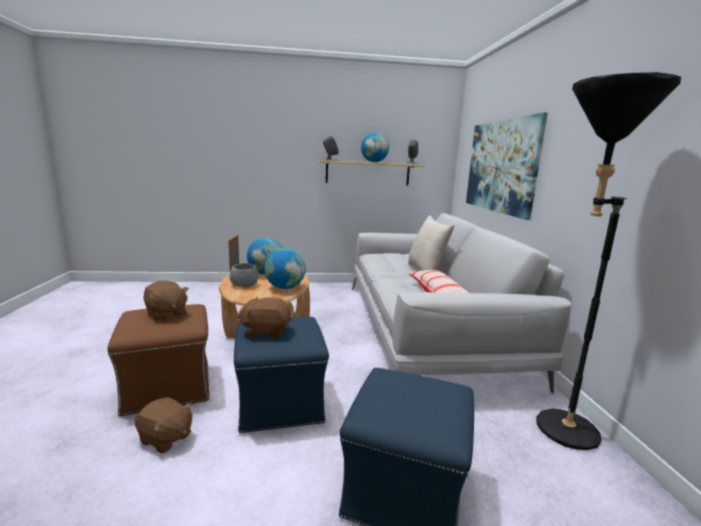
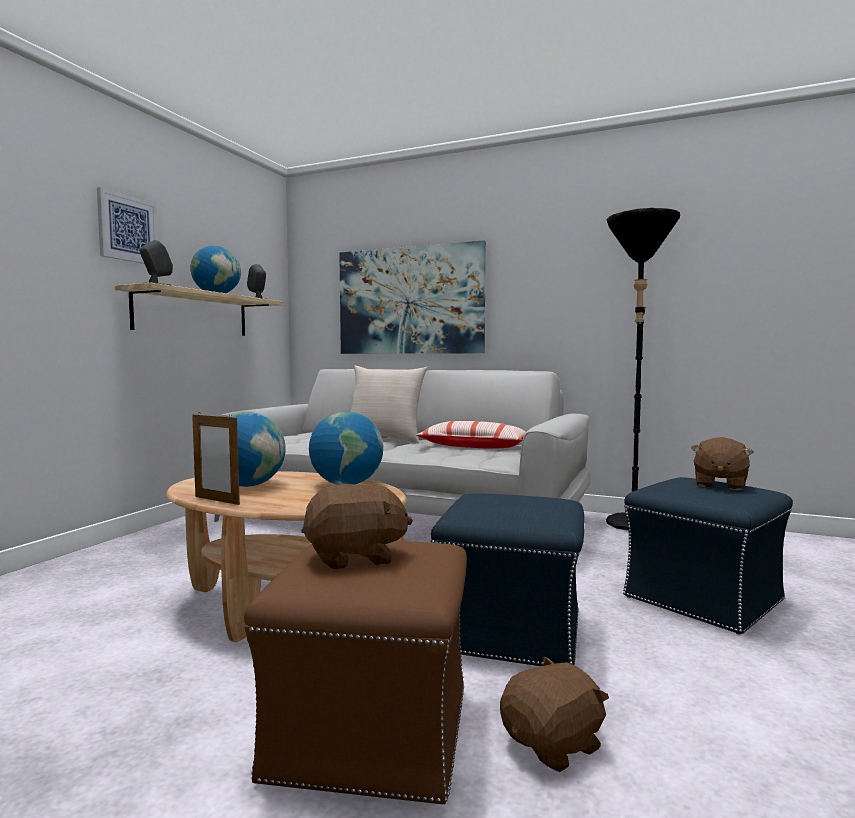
camera: 60 degrees left, 10 degrees down
(244, 285) = (289, 500): grey bowl -> none
(266, 331) = (511, 510): brown plush toy -> brown plush toy (719, 484)
(328, 129) = (127, 228): none -> picture

